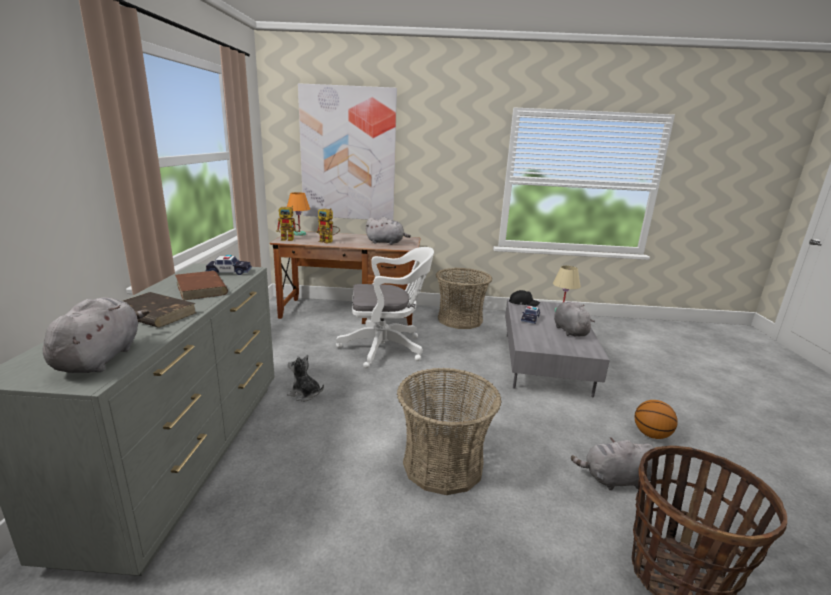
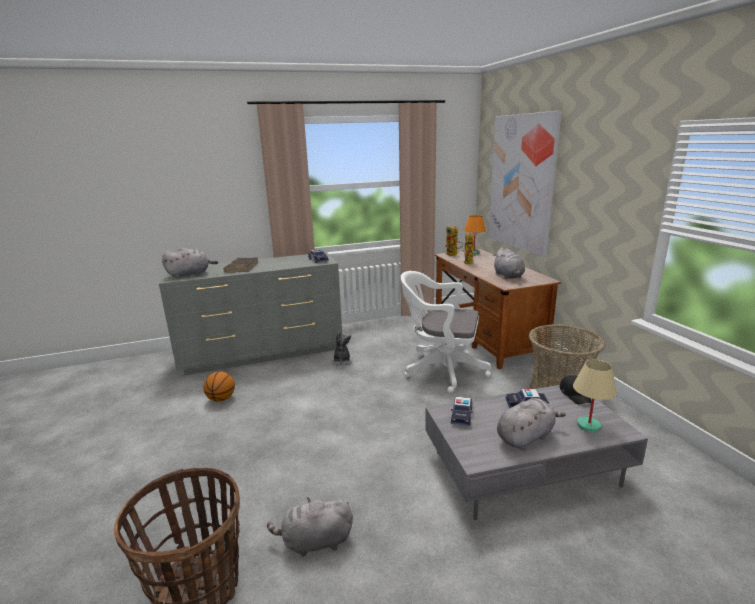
camera: 70 degrees right, 0 degrees up
(201, 288) = (284, 263): brown book -> none
(387, 348) = (441, 370): white office chair -> white office chair turned 135 degrees clockwise
(443, 464) = (292, 435): basket -> none
(534, 341) = (461, 415): none -> toy car
(614, 480) = (314, 542): grey plush toy -> grey plush toy turned 75 degrees counterclockwise
(651, 435) = (422, 581): basketball -> basketball (221, 399)

